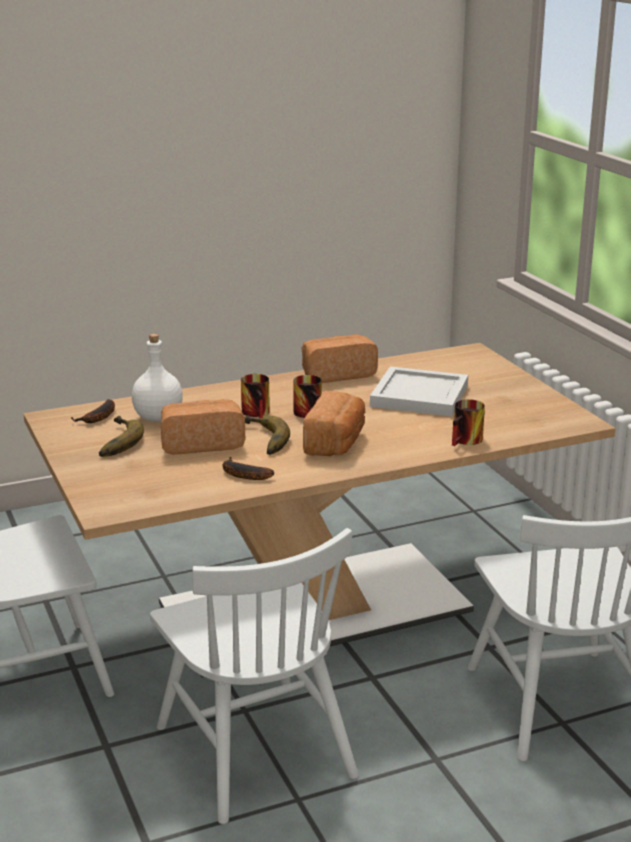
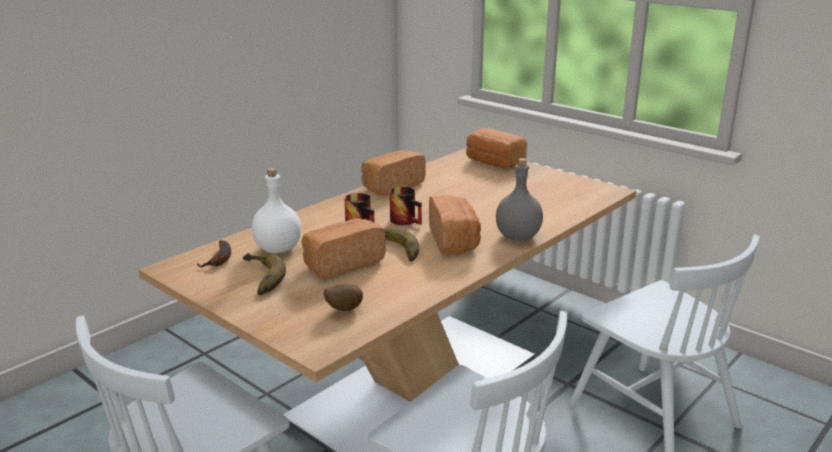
camera: 25 degrees left, 0 degrees up
(159, 484) = (343, 309): none -> potato
(242, 474) = (407, 284): banana -> none
(408, 452) = (518, 236): none -> grey bottle
(418, 395) = (473, 191): white tray -> none
(467, 441) = (551, 219): mug -> none
(482, 366) = (493, 163): none -> bread

